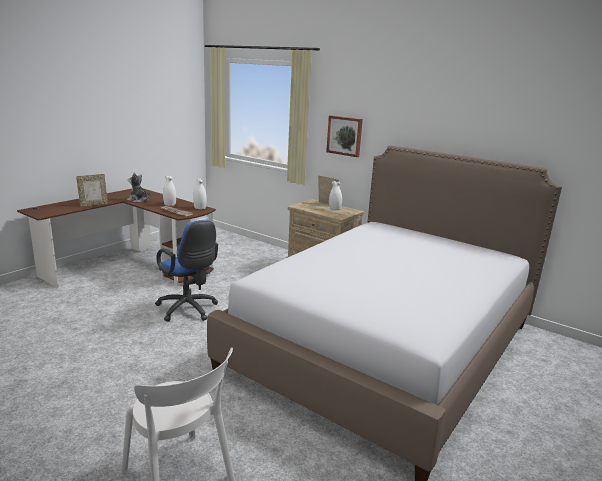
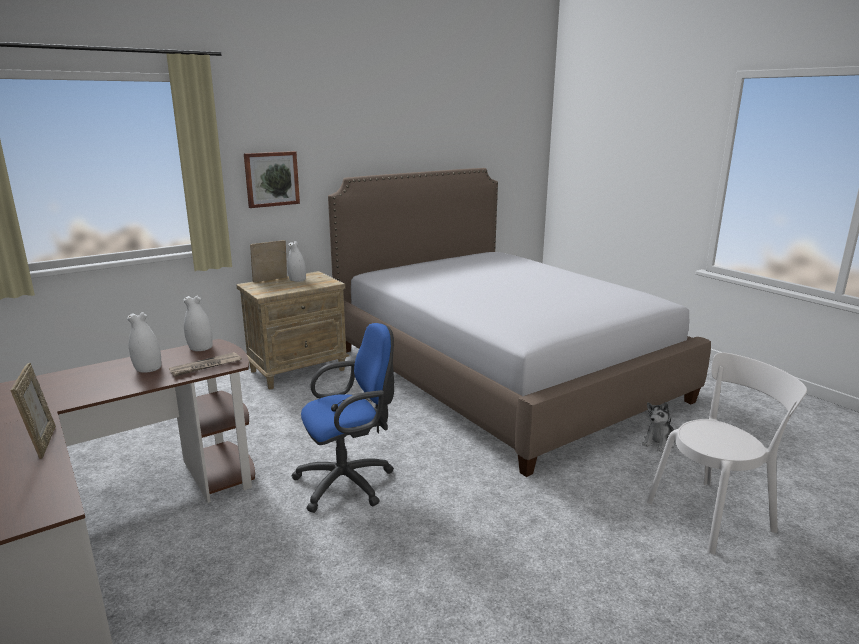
camera: 70 degrees left, 0 degrees up
(139, 200) = (76, 394): plush toy -> plush toy (659, 442)

